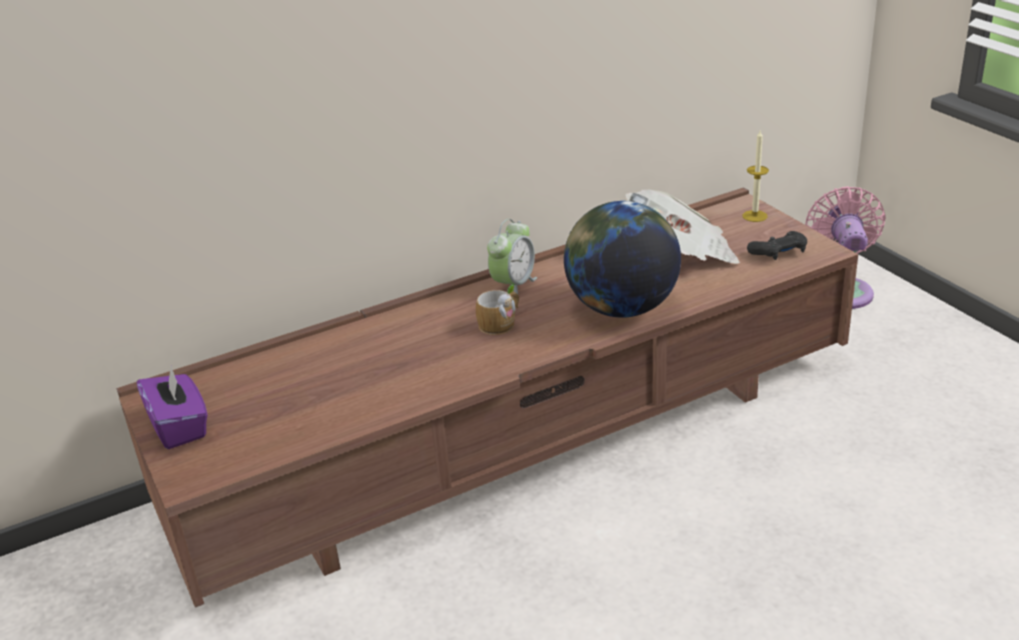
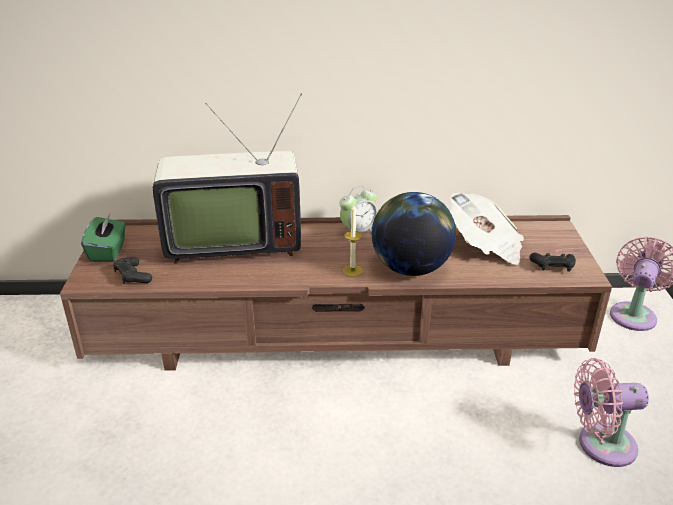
camera: 25 degrees right, 0 degrees up
(179, 427) = (108, 251): purple tissue box -> green tissue box
(256, 446) = (132, 276): none -> black game controller
(355, 354) = (231, 243): none -> television
(501, 322) = (329, 252): mug -> none
(754, 216) = (559, 236): candle -> candle (352, 270)
(918, 446) = (600, 445): none -> pink fan

